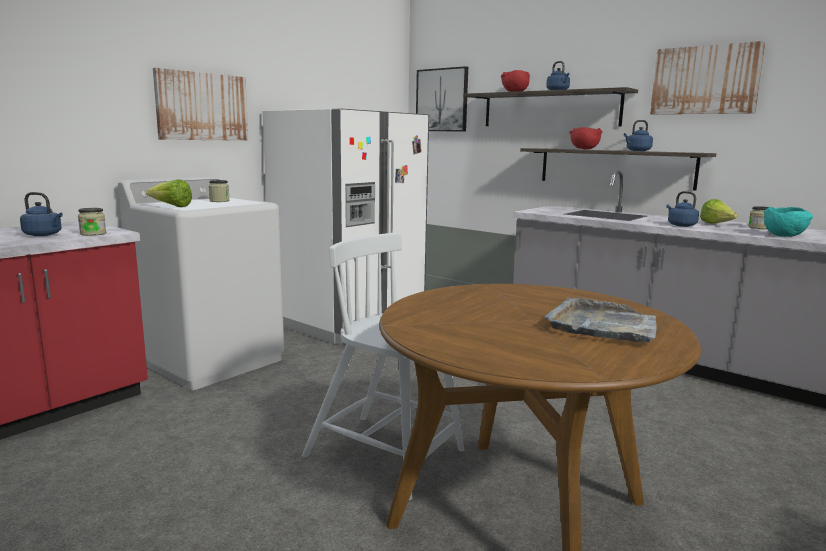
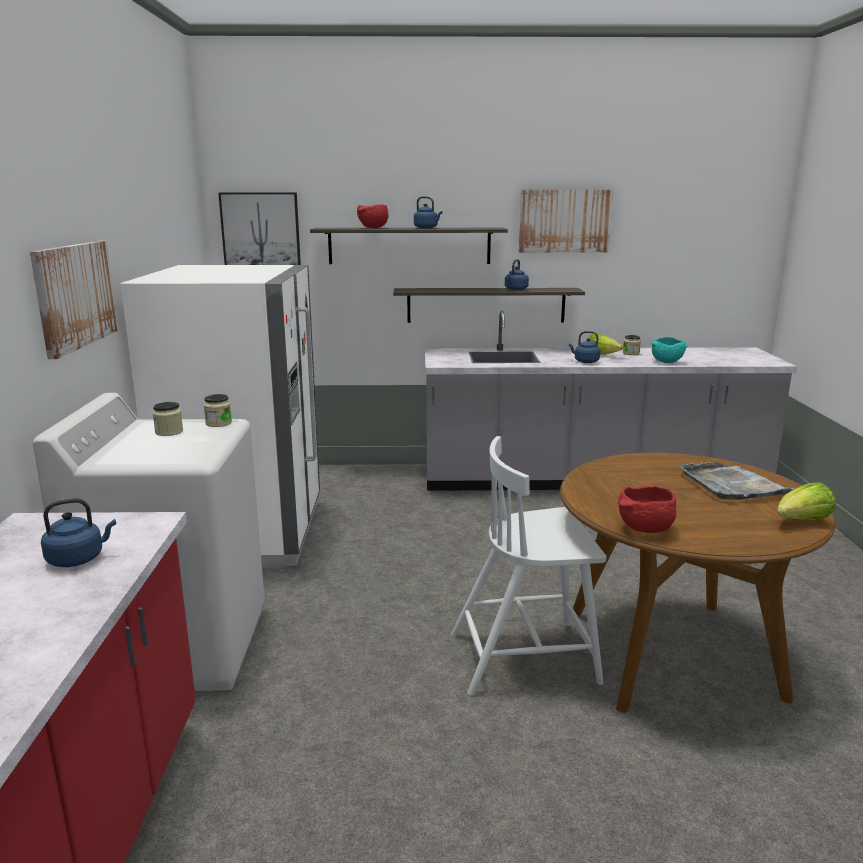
camera: 40 degrees left, 5 degrees up
(93, 234) = (138, 534): jar -> jar (218, 423)
(172, 207) = (162, 460): lettuce -> lettuce (802, 522)
(584, 149) = (458, 289): red bowl -> red bowl (644, 530)

